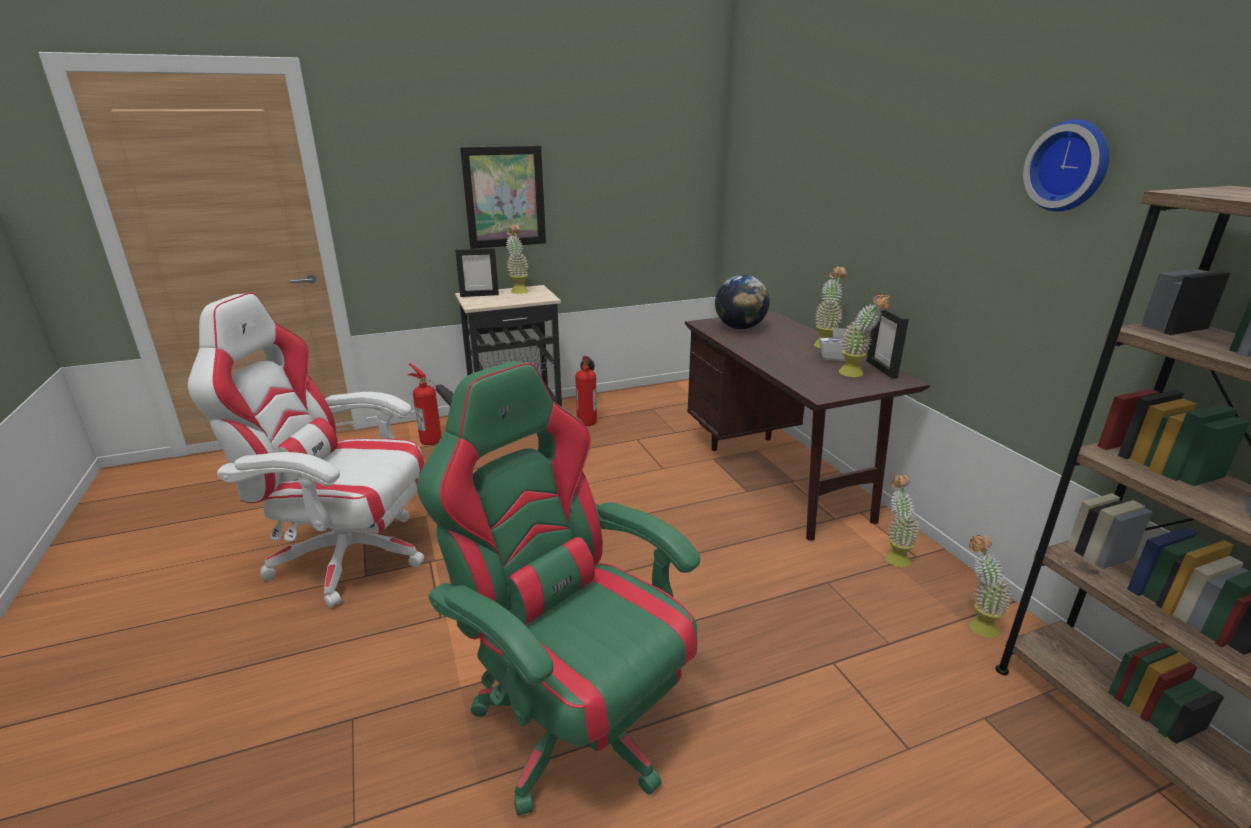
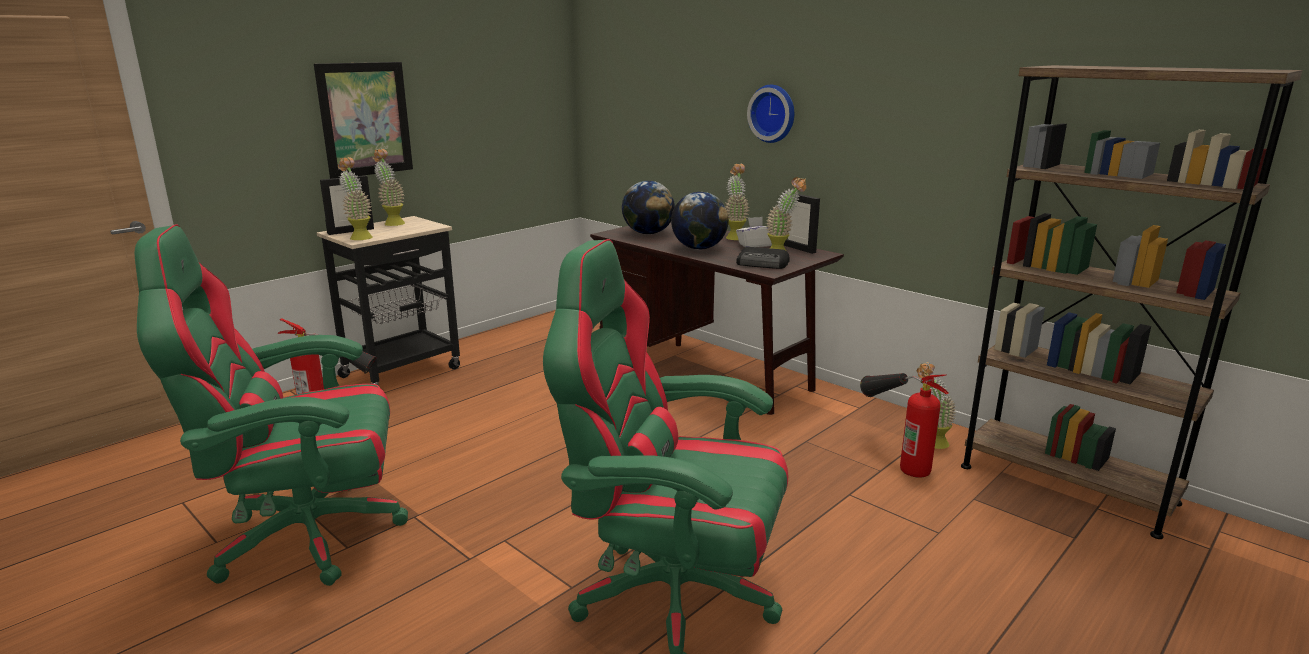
camera: 25 degrees left, 5 degrees down
(350, 556) = (310, 535): white office chair -> green office chair
(587, 414) = (481, 354): fire extinguisher -> fire extinguisher (895, 457)
(773, 353) = (699, 248): none -> globe
(822, 383) = (763, 264): none -> radio
(893, 556) = (842, 411): potted plant -> potted plant (359, 237)
(1070, 166) = (935, 59): wall clock -> wall clock (773, 113)

